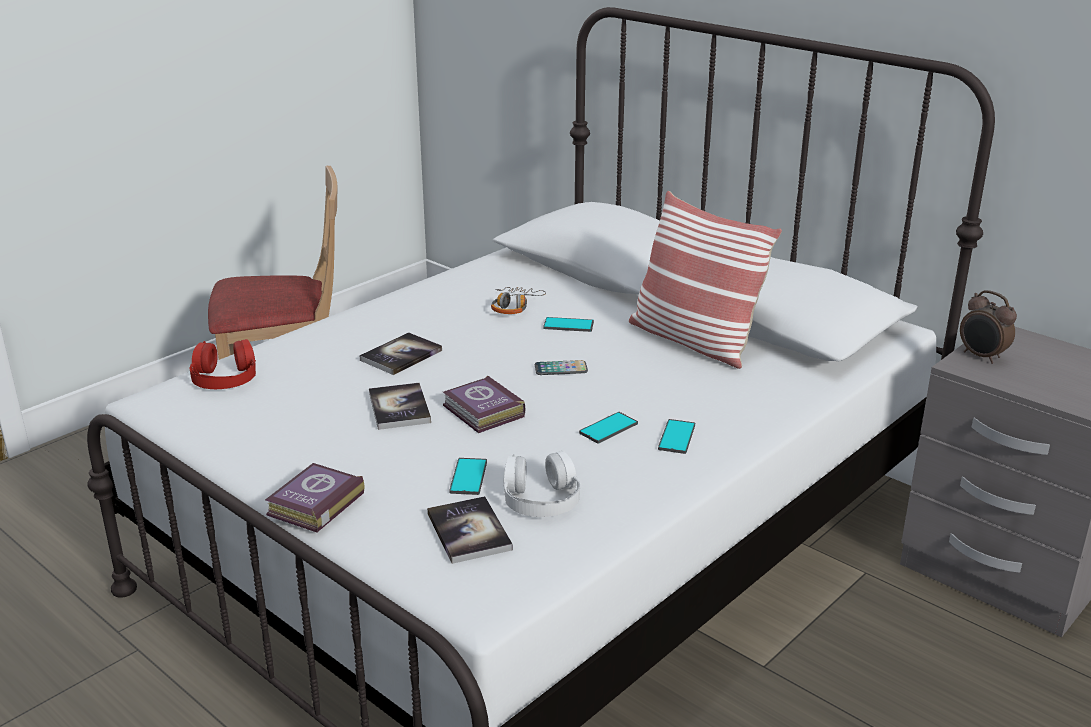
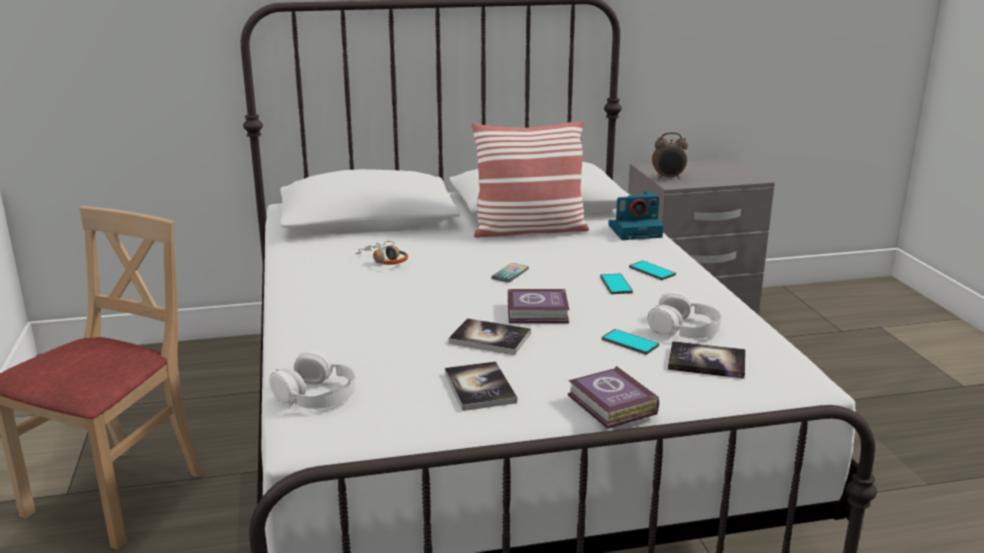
camera: 55 degrees left, 5 degrees down
(225, 377) = (316, 394): red headphones -> white headphones
(401, 355) = (400, 316): book -> book (479, 388)
(568, 325) = (446, 253): phone -> none
(789, 394) = (636, 231): none -> camera

